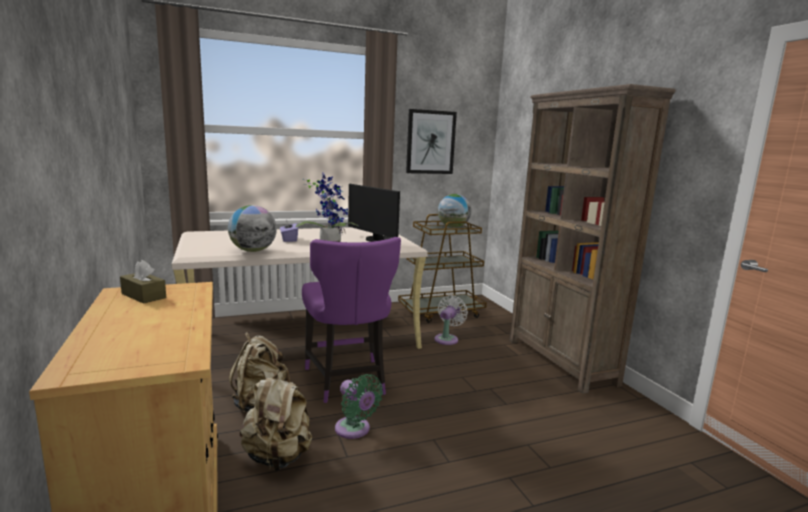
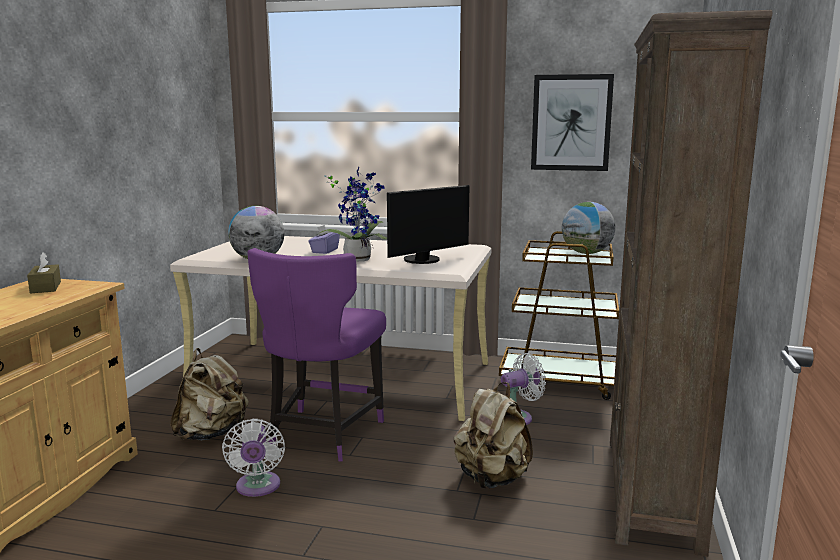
camera: 35 degrees right, 0 degrees up
(278, 457) = (158, 488): beige backpack -> beige backpack (492, 479)
(354, 430) = (257, 487): green fan -> white fan
(376, 240) = (424, 260): monitor -> monitor turned 120 degrees counterclockwise

